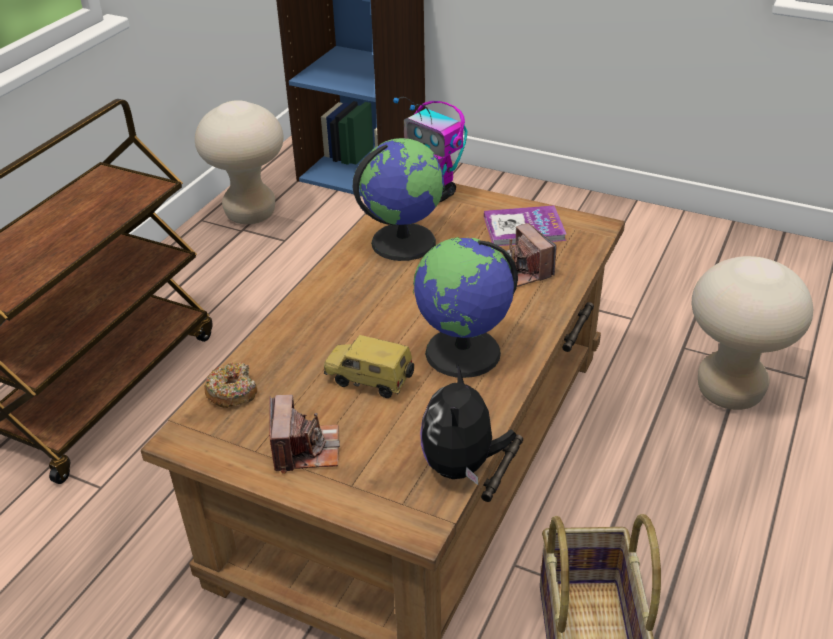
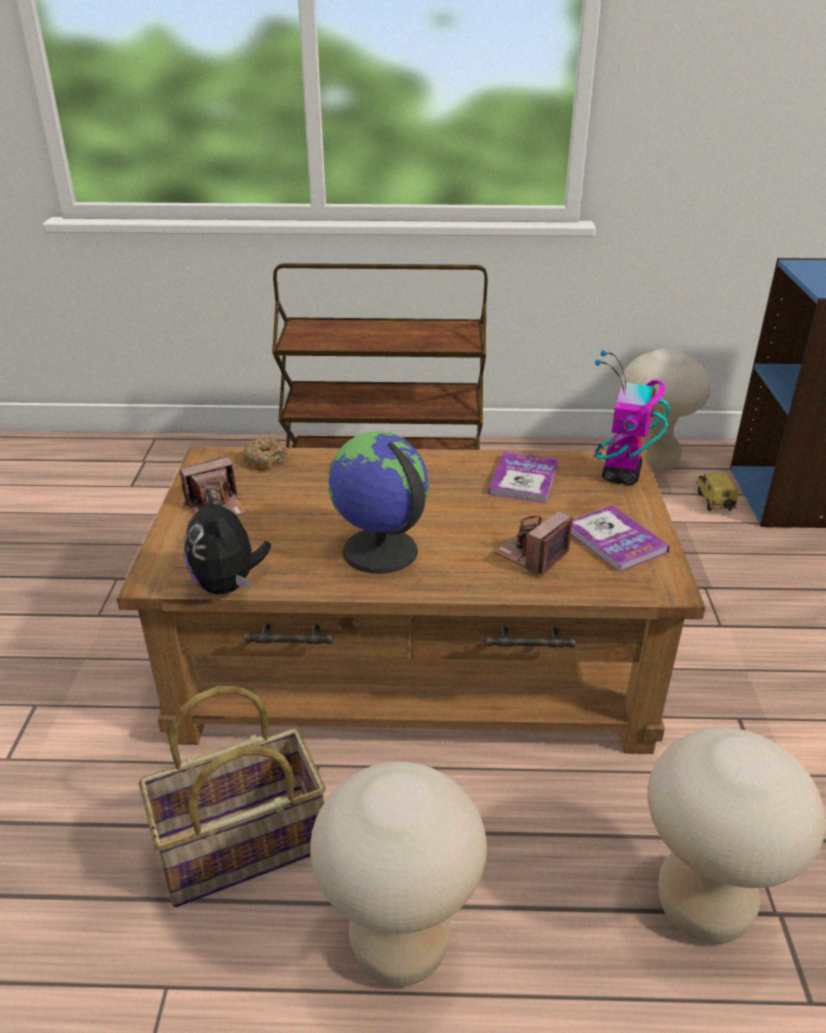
camera: 65 degrees right, 5 degrees down
(368, 382) = (310, 514): toy car -> toy car (712, 501)
(403, 241) = (523, 479): globe -> book
(461, 465) = (228, 585): plush toy -> plush toy turned 90 degrees counterclockwise
(720, 562) = (399, 945): none -> beige stool

